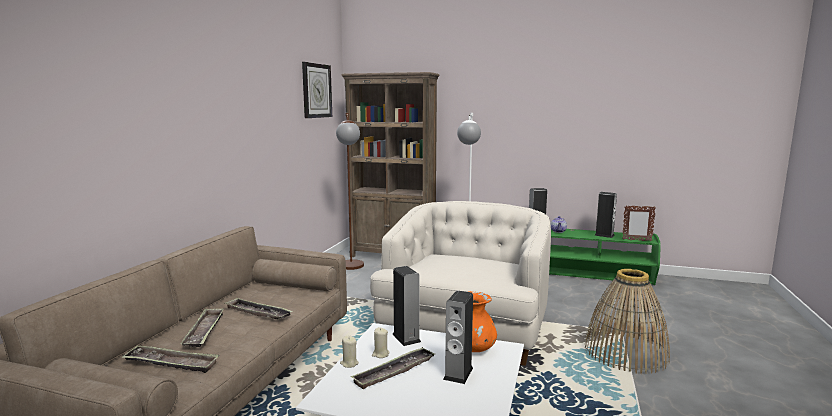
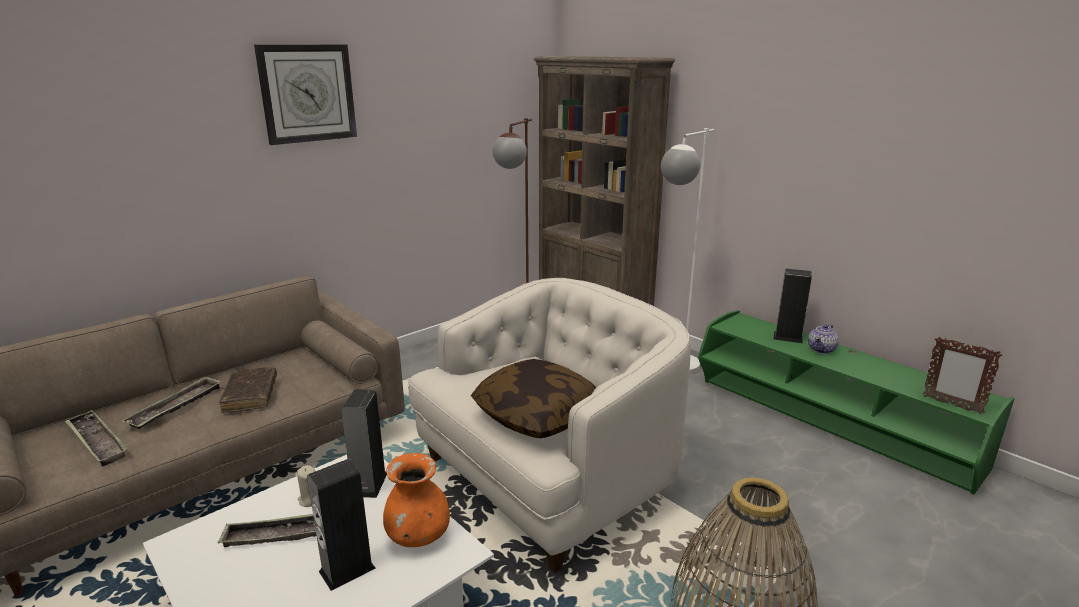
camera: 30 degrees right, 10 degrees up
(258, 313) = (250, 396): tray -> brown book
(316, 91) = (493, 83): wall clock -> wall clock (307, 93)
(349, 363) = (263, 501): beige candle -> none
(484, 272) = (537, 415): none -> pillow
(604, 235) = (899, 377): speaker -> none

